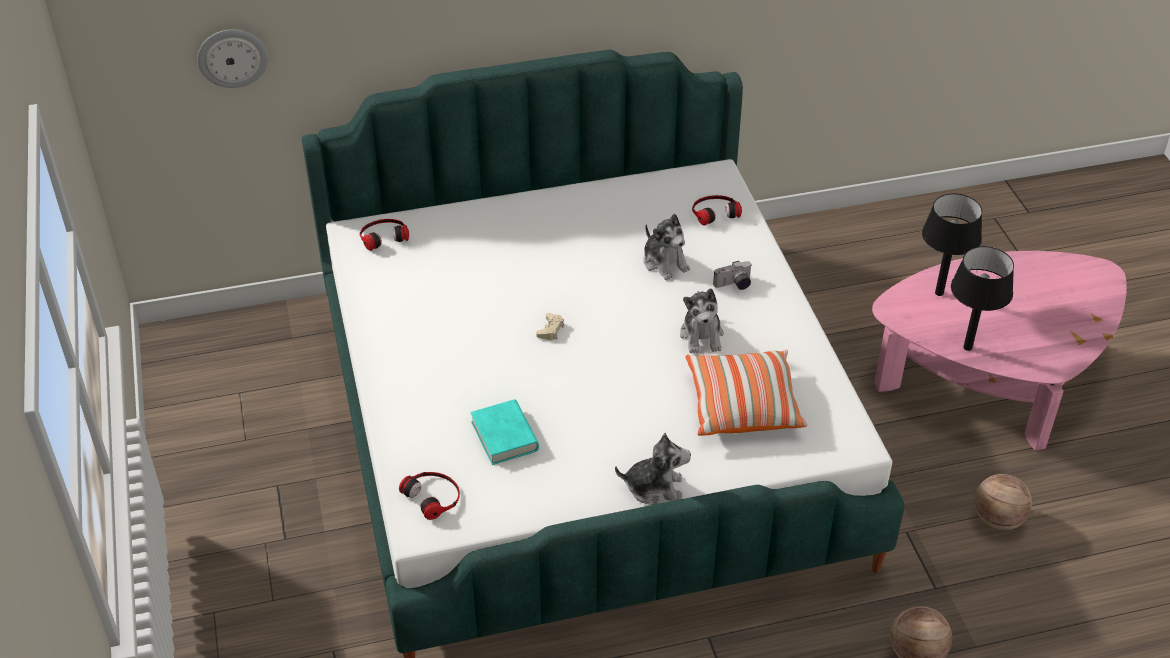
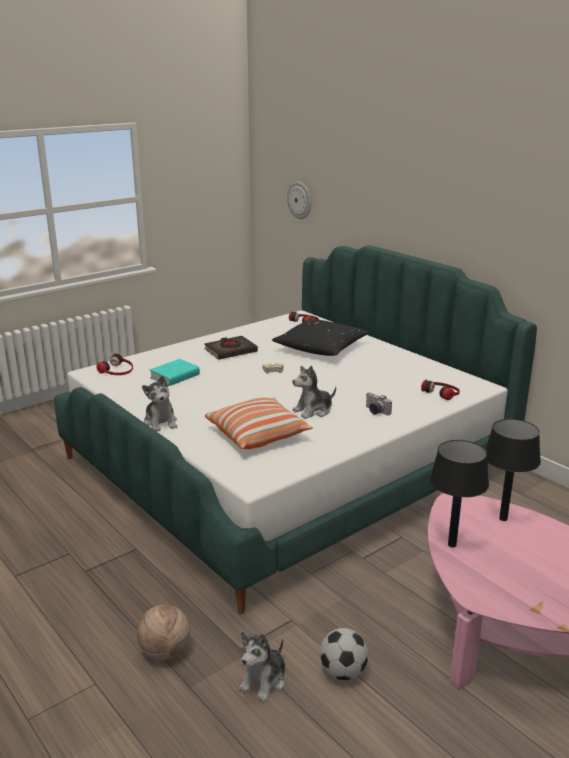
camera: 65 degrees right, 20 degrees down
(447, 351) = (230, 351): none -> black book
(503, 258) = (321, 348): none -> black pillow
(665, 262) = (370, 387): plush toy -> plush toy (264, 681)
(997, 519) = (343, 672): basketball -> football

